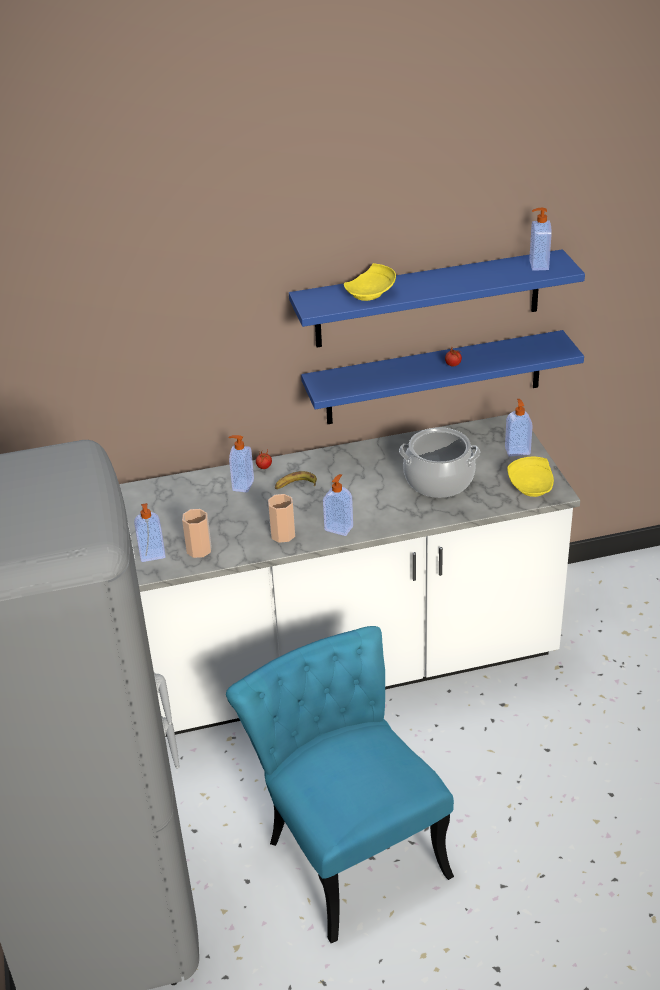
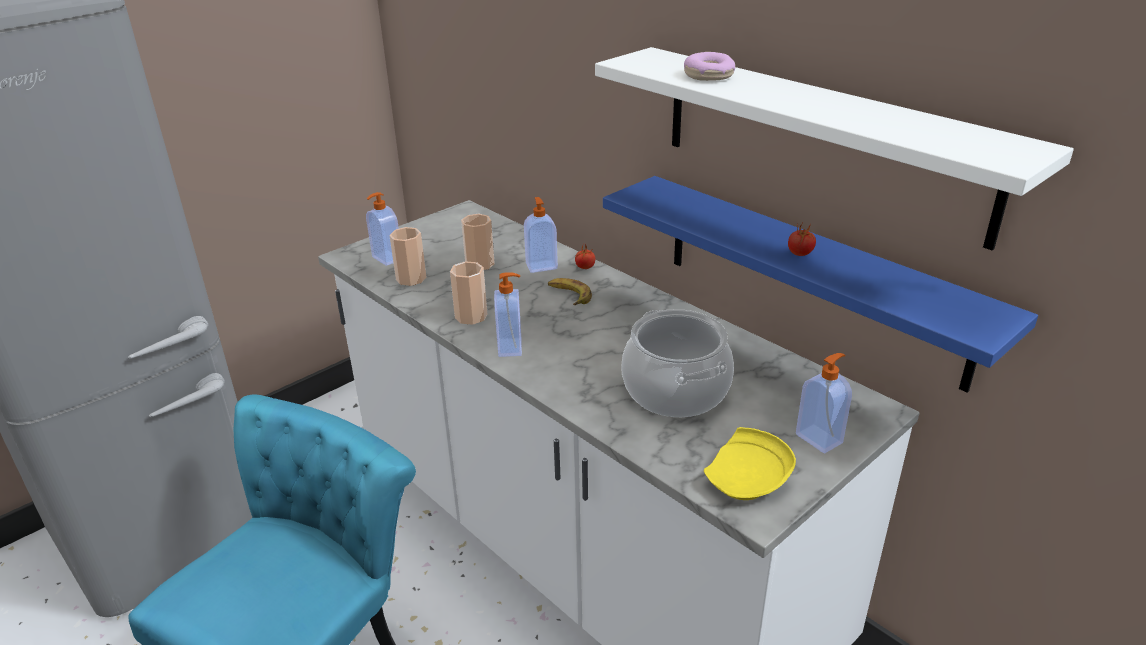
camera: 60 degrees right, 5 degrees down
(210, 512) = (480, 264): none -> cup
(371, 293) = (708, 76): yellow plate -> donut
(428, 299) = (819, 141): blue shelf -> white shelf
(538, 265) = (977, 142): soap dispenser -> none

